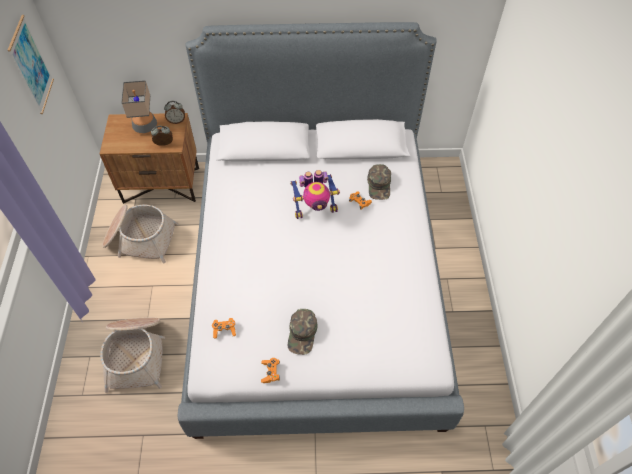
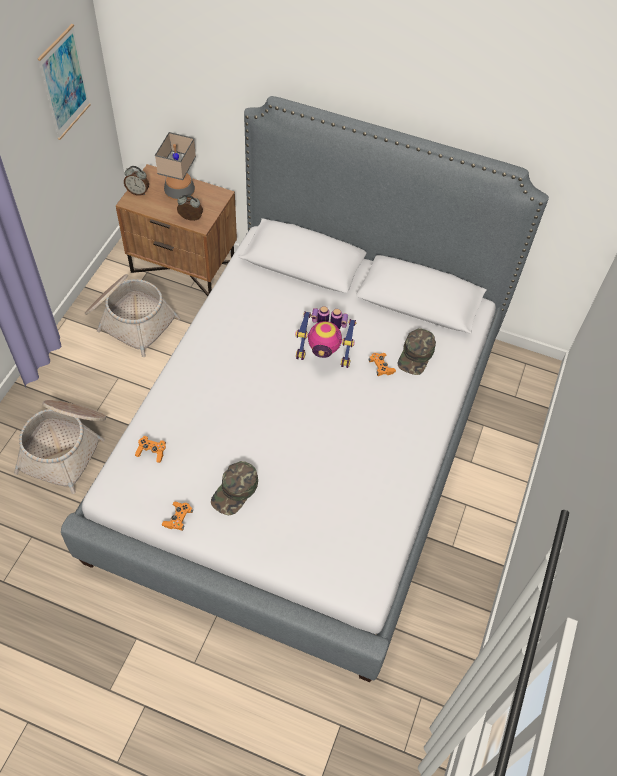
camera: 20 degrees right, 0 degrees up
(176, 121) = (217, 197): alarm clock -> alarm clock (138, 192)

